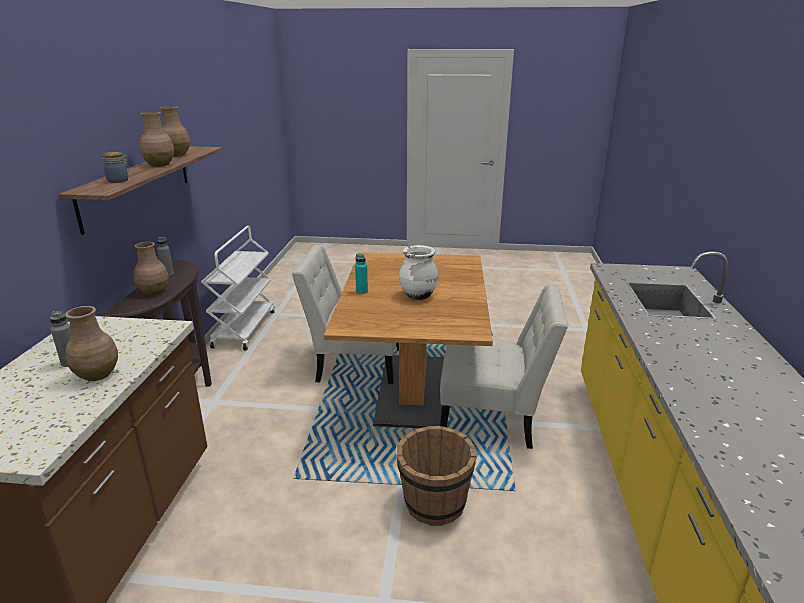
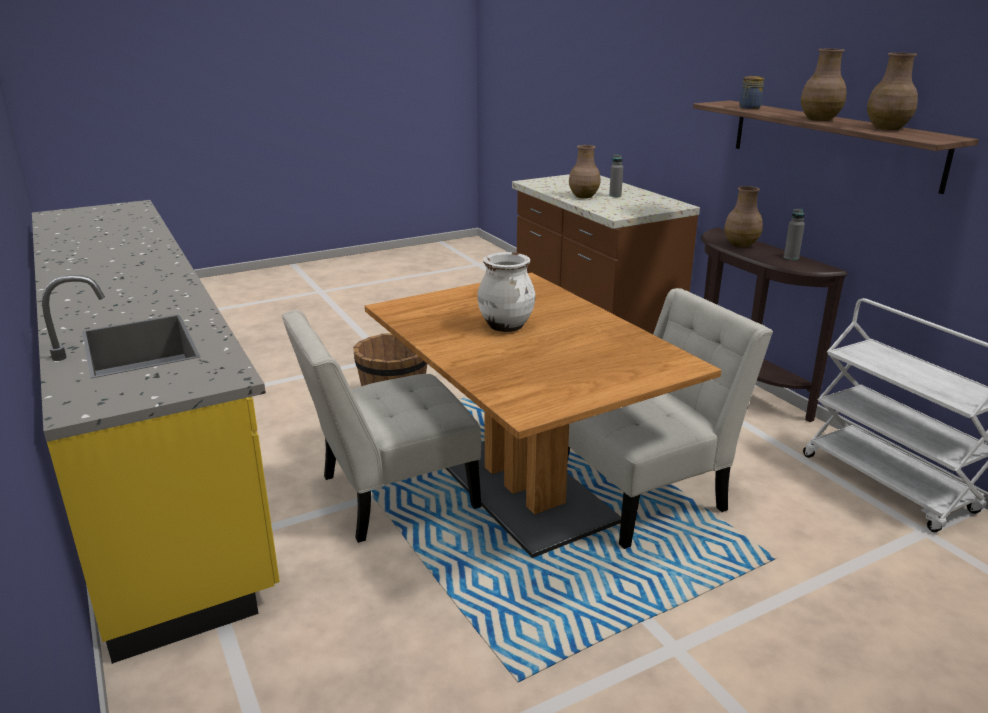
camera: 145 degrees right, 0 degrees up
(362, 291) = (580, 313): turquoise bottle -> none

